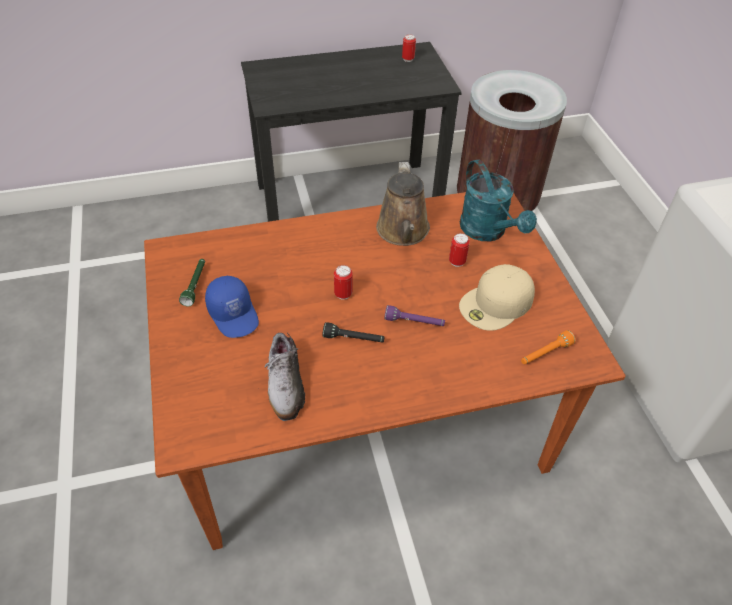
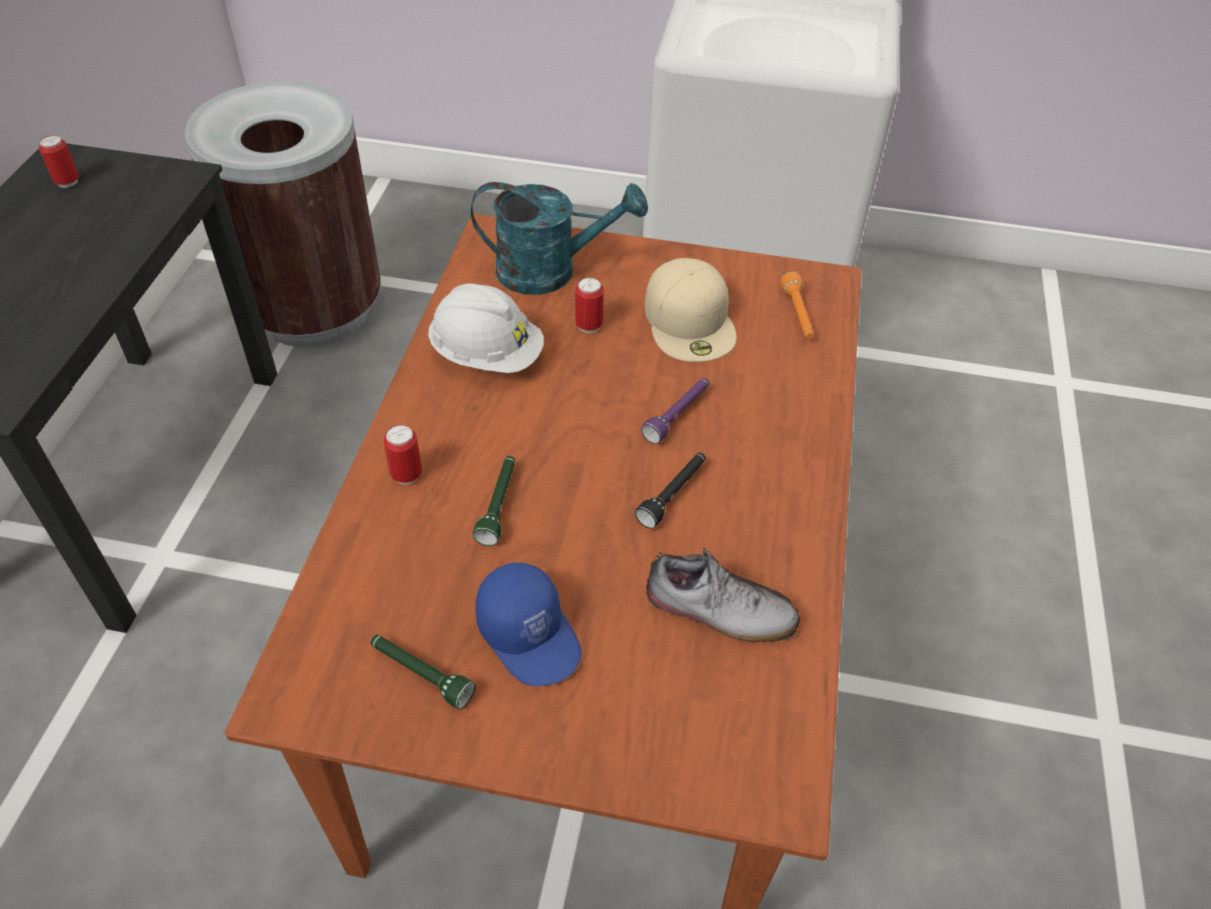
camera: 65 degrees left, 0 degrees up
(234, 314) = (530, 634): blue cap -> blue cap turned 60 degrees clockwise
(305, 274) = (498, 505): none -> green flashlight
(343, 294) = (573, 474): can -> can (406, 475)
(403, 232) = (487, 355): brown watering can -> white hard hat

